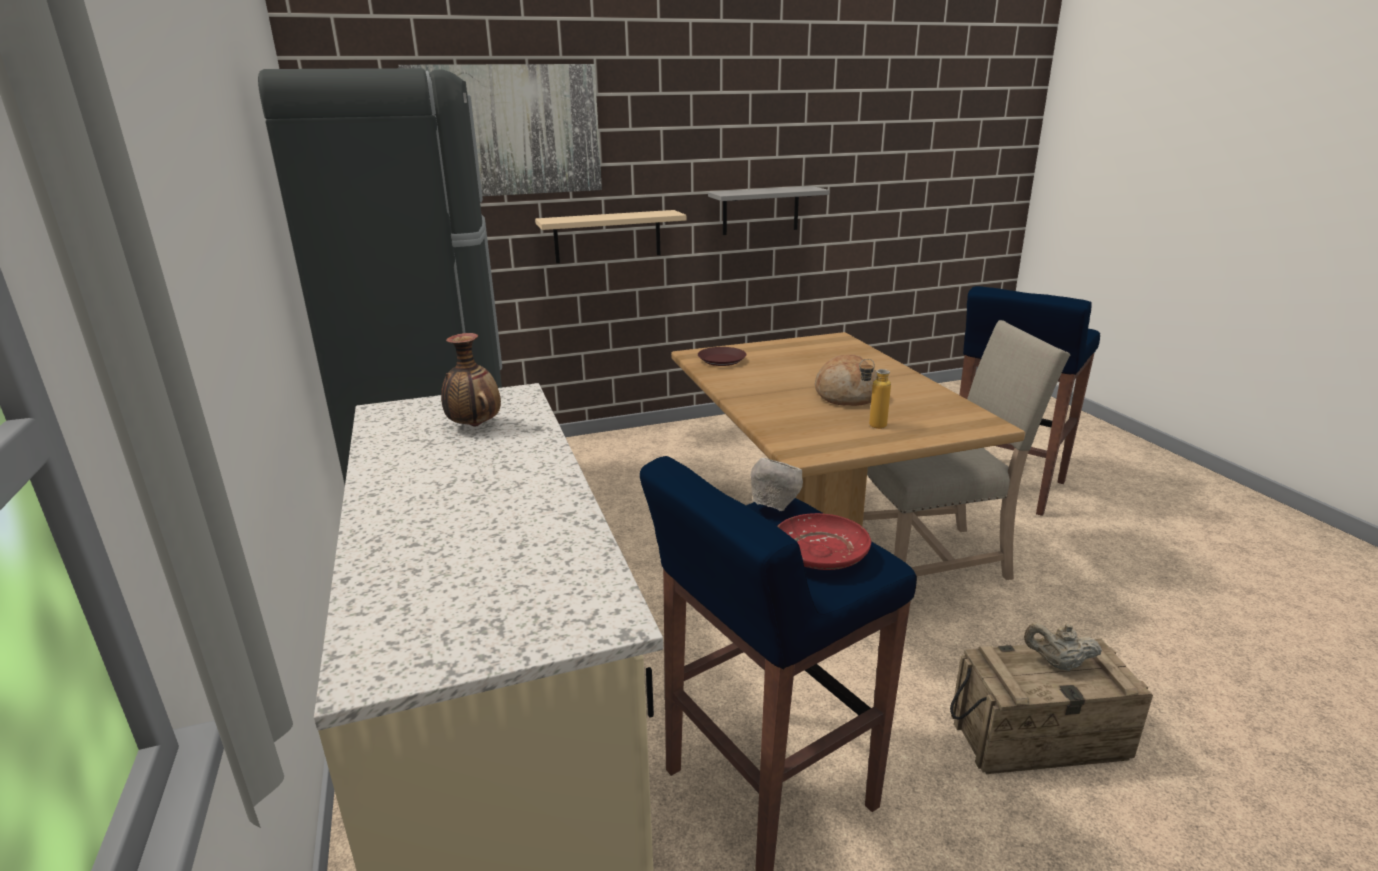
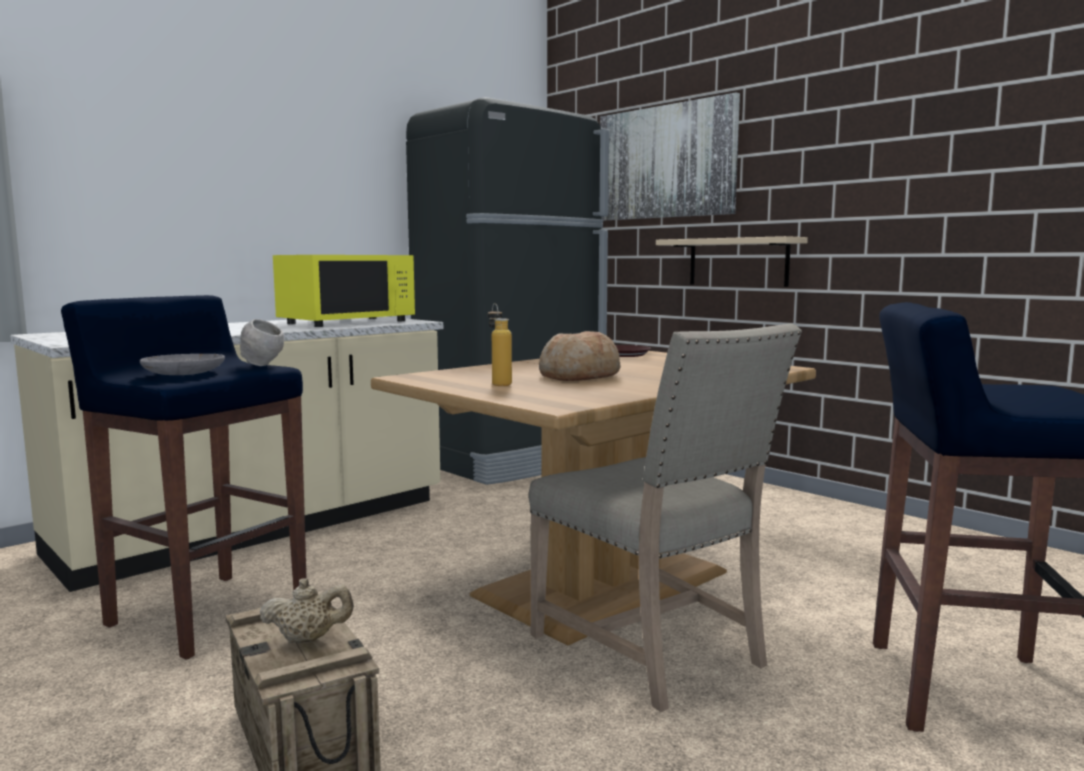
camera: 65 degrees right, 15 degrees down
(474, 426) = (347, 322): vase -> yellow microwave
(760, 210) = (918, 242): grey shelf -> none
(821, 553) = (183, 373): red plate -> grey plate
(1057, 664) = (308, 639): beige teapot -> beige teapot turned 90 degrees clockwise

